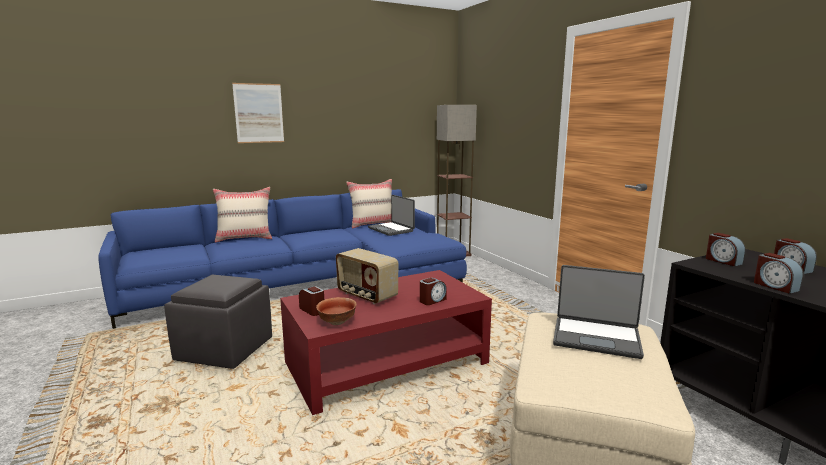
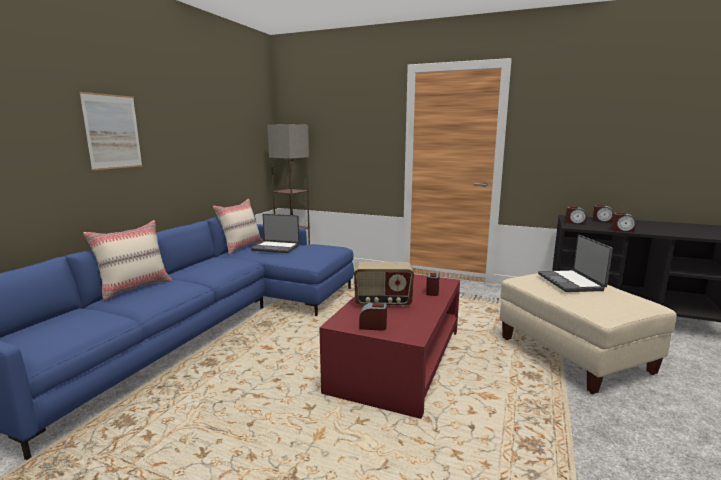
camera: 40 degrees left, 0 degrees up
(224, 349) = (239, 411): grey ottoman -> none
(337, 322) = (413, 328): bowl -> none
(596, 337) = (571, 282): laptop -> laptop turned 105 degrees clockwise

